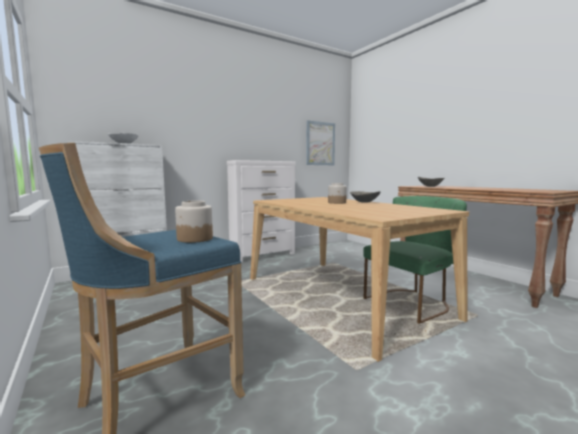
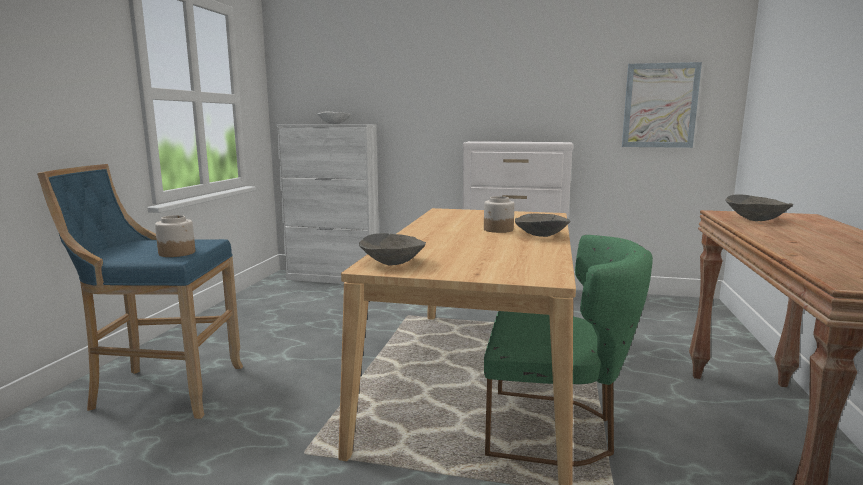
camera: 45 degrees right, 5 degrees up
(376, 215) = (393, 263): none -> grey bowl

